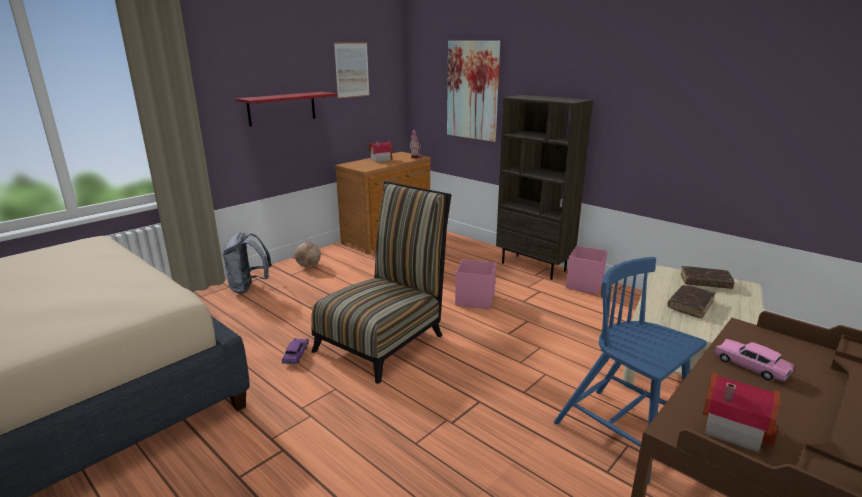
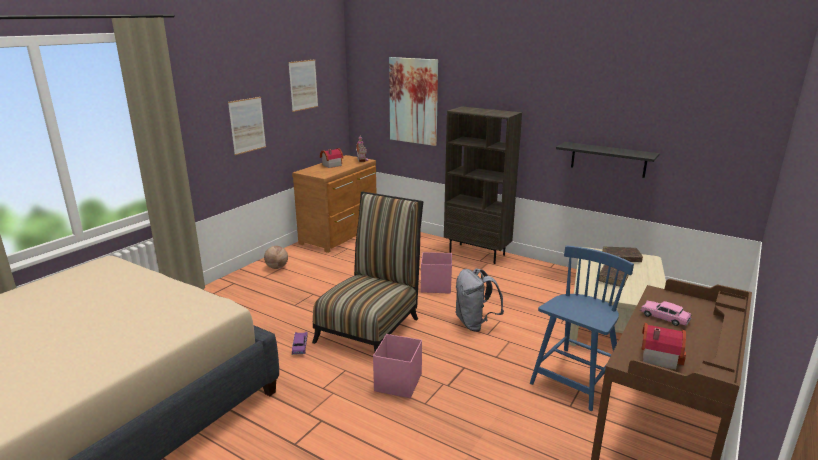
camera: 10 degrees left, 0 degrees up
(249, 287) = (230, 292): grey backpack -> grey backpack (475, 324)
(282, 108) = (247, 125): red shelf -> picture
(584, 285) = (522, 266): pink storage box -> pink storage box (397, 383)
(622, 433) = (575, 379): blue chair -> blue chair turned 90 degrees clockwise
(698, 158) = (608, 159): none -> black shelf

